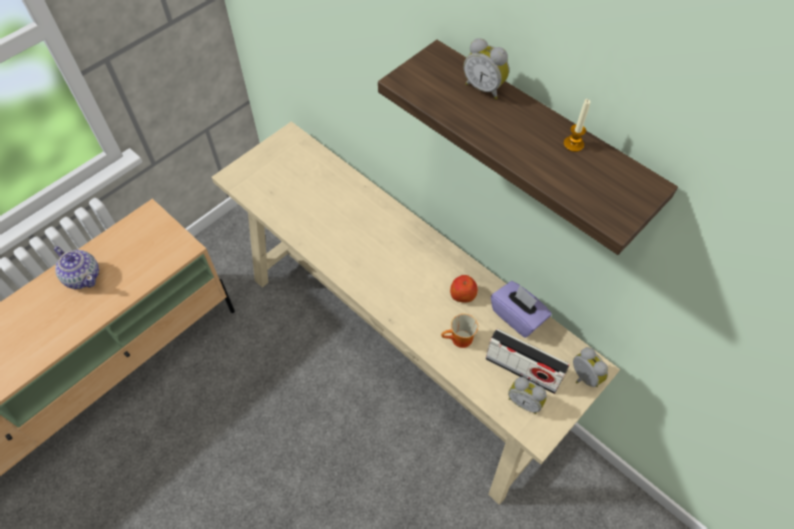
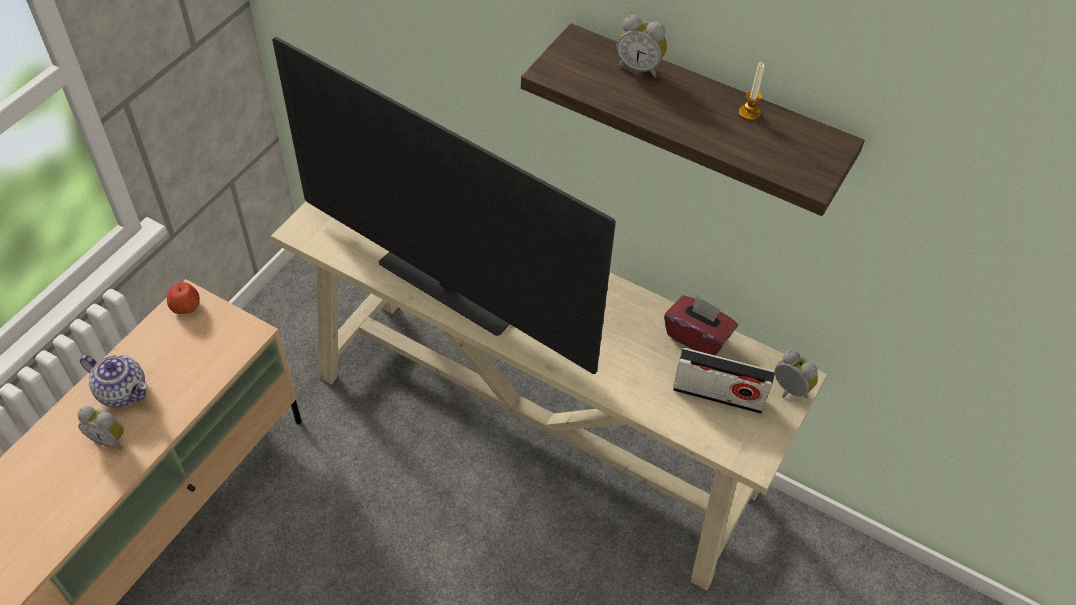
camera: 15 degrees left, 5 degrees down
(328, 242) = (446, 290): none -> television
(460, 340) = (637, 375): mug -> none
(462, 294) = (626, 323): apple -> apple (186, 306)
(517, 316) = (697, 337): purple tissue box -> red tissue box
(524, 401) = (730, 428): alarm clock -> alarm clock (110, 438)

